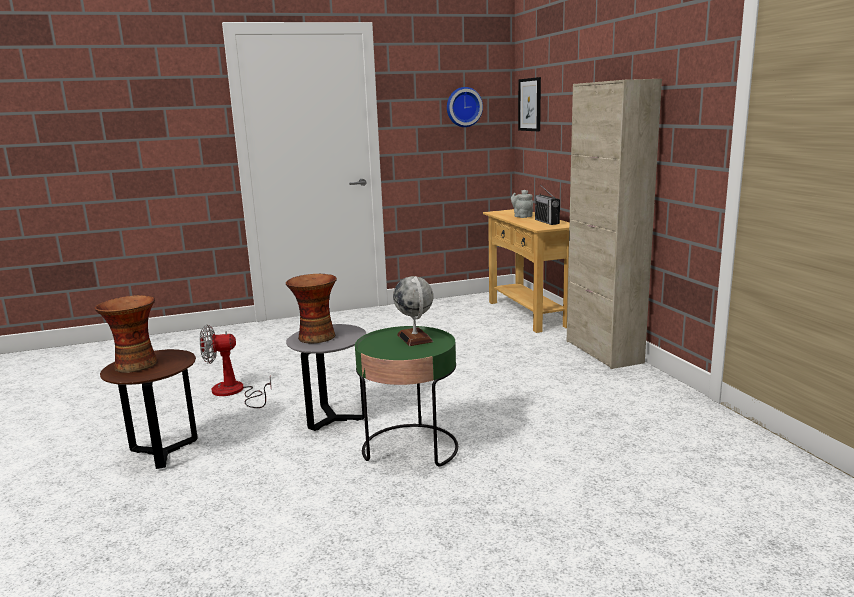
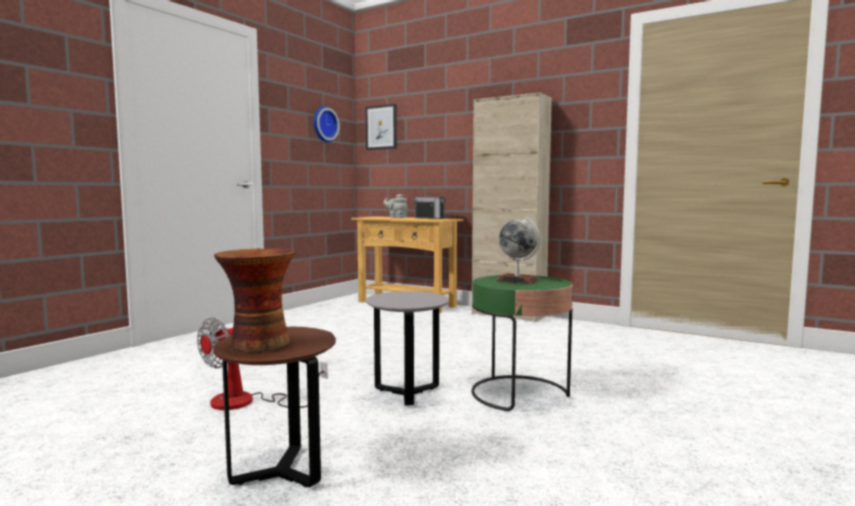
camera: 40 degrees left, 10 degrees down
(315, 337) = (398, 300): vase -> none

